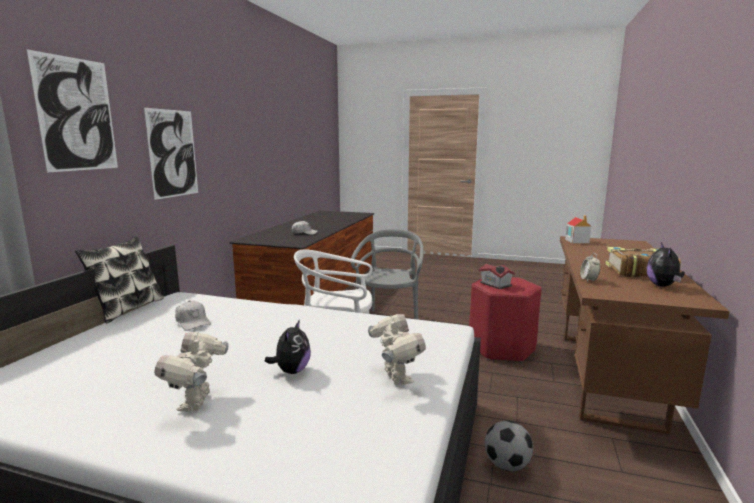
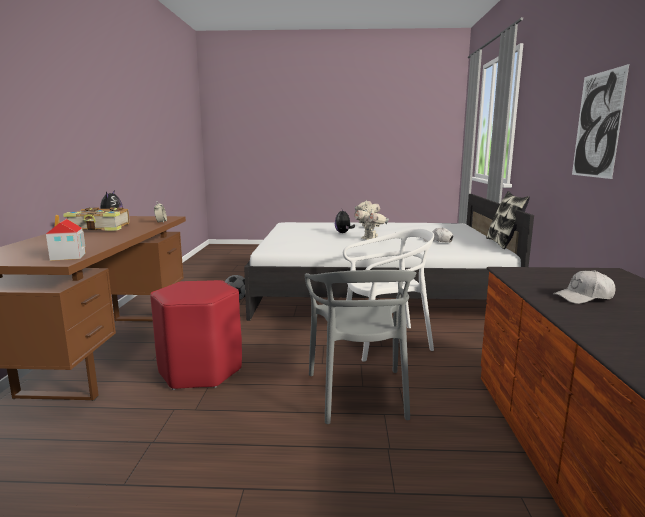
camera: 165 degrees right, 0 degrees up
(76, 115) = (548, 97): picture -> none
(395, 378) = (293, 234): toy robot -> toy robot (370, 239)
(495, 284) = (209, 286): toy house -> none

